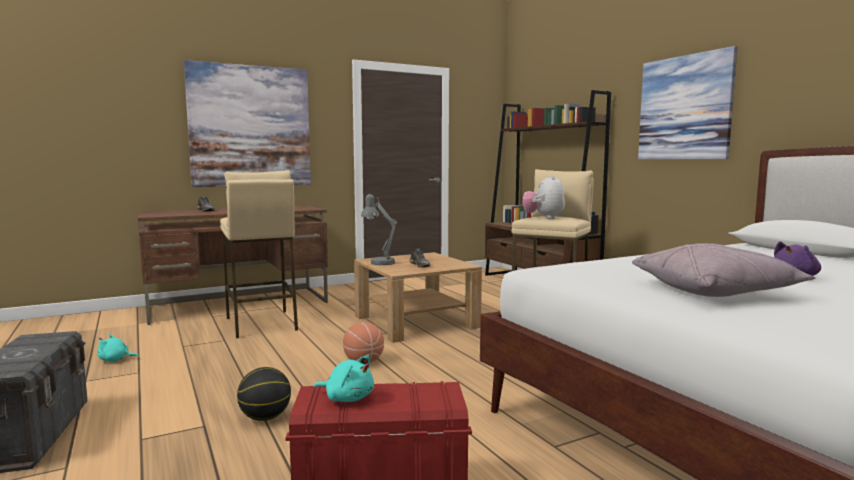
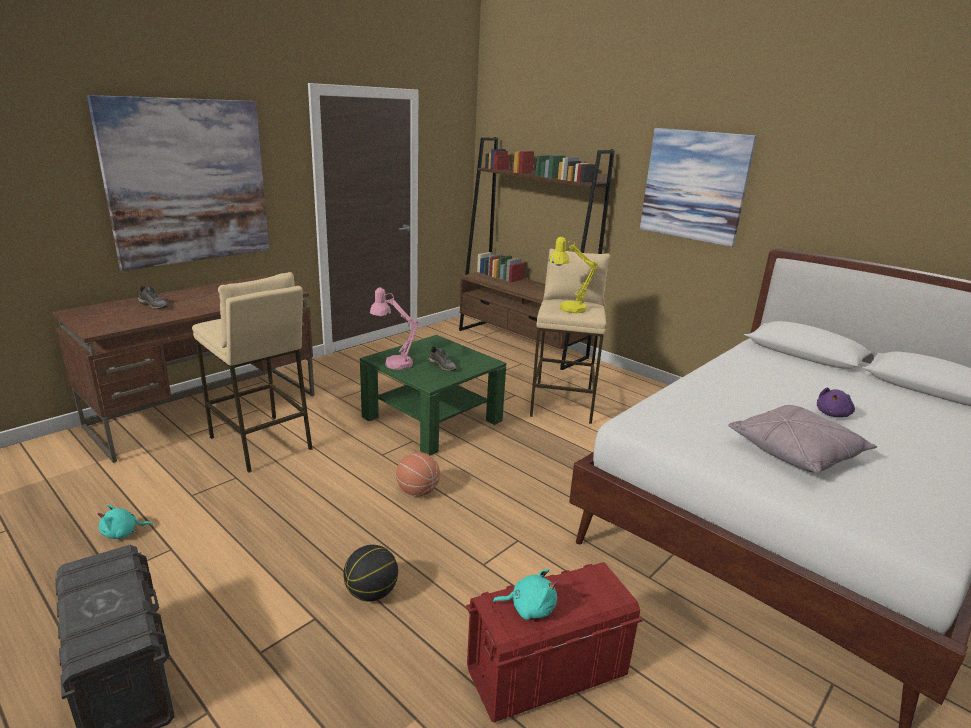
camera: 20 degrees left, 15 degrees up
(379, 262) = (393, 363): grey table lamp -> pink table lamp
(415, 322) = (432, 419): brown coffee table -> green coffee table
(543, 218) = (567, 309): plush toy -> yellow table lamp

